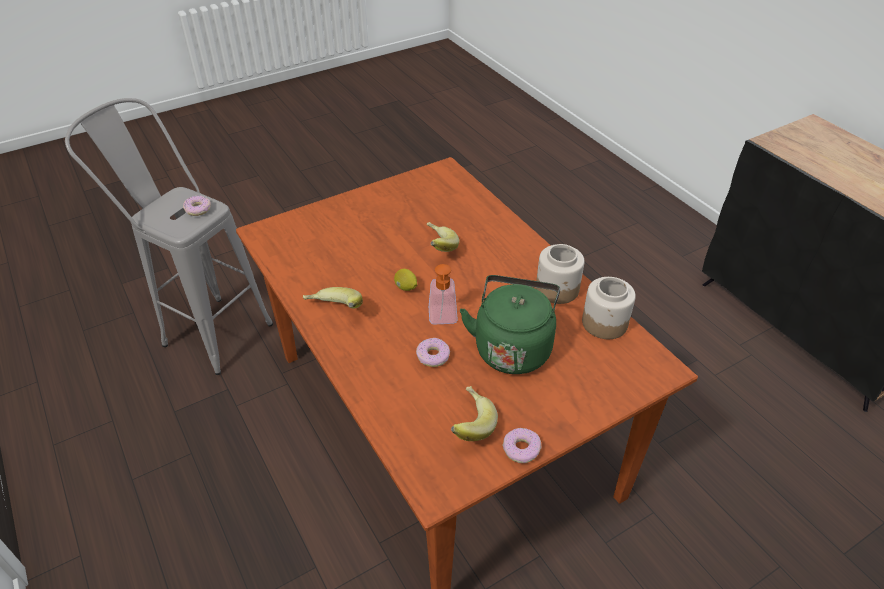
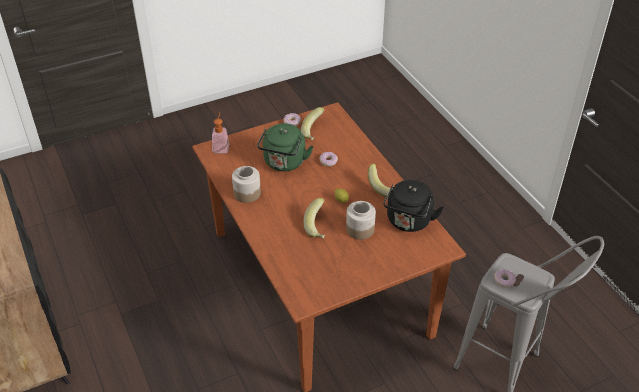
camera: 175 degrees left, 0 degrees up
(305, 262) = (408, 222): none -> black kettle
(443, 320) = (320, 179): soap dispenser -> soap dispenser (221, 146)
(605, 323) = (227, 172): jar -> jar (359, 229)

